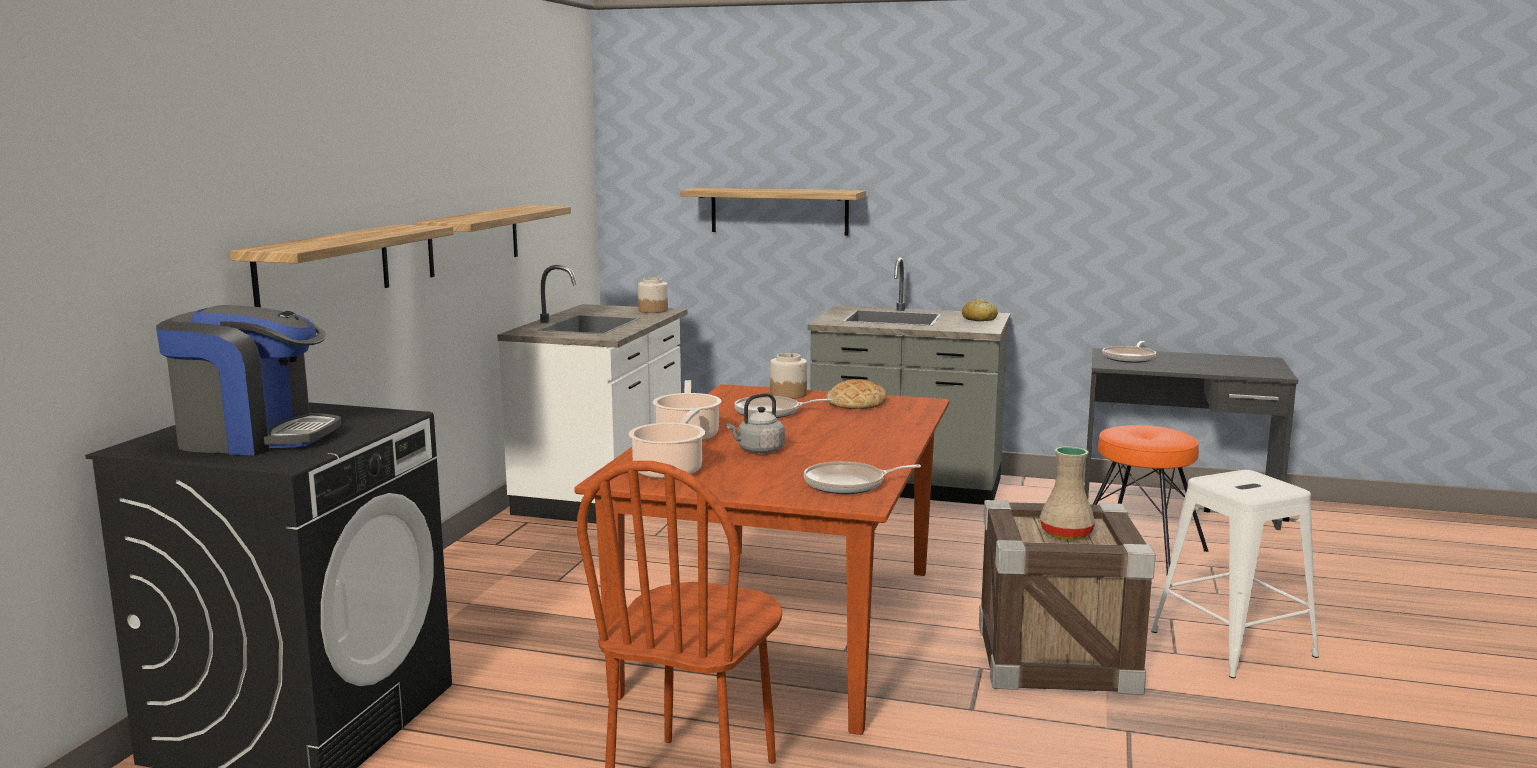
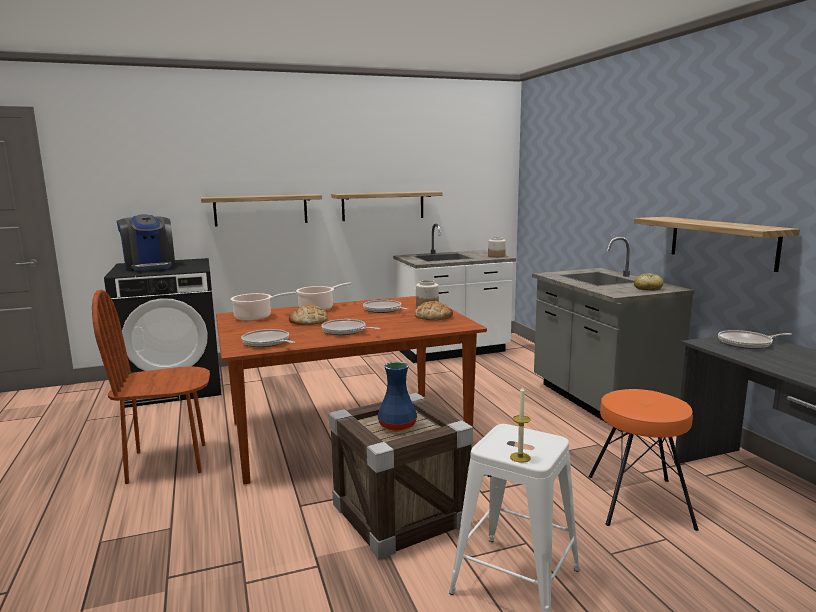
camera: 55 degrees right, 0 degrees up
(758, 450) = (308, 321): grey kettle -> bread
(779, 211) = (583, 201): shelf -> shelf (722, 242)
(856, 445) = (345, 331): none -> frying pan
(1065, 533) = (398, 426): beige vase -> blue vase
(1280, 491) = (520, 457): none -> candle

